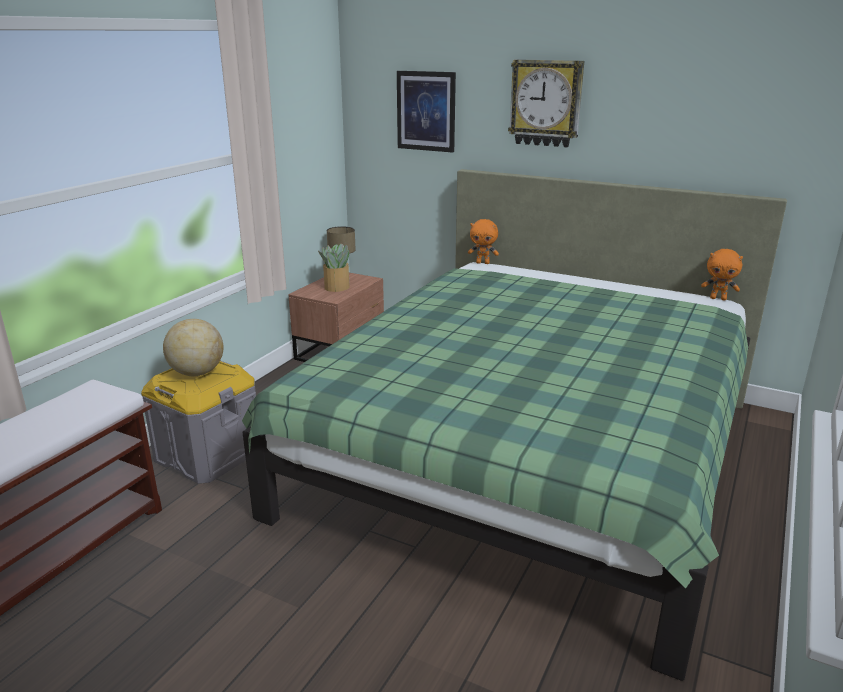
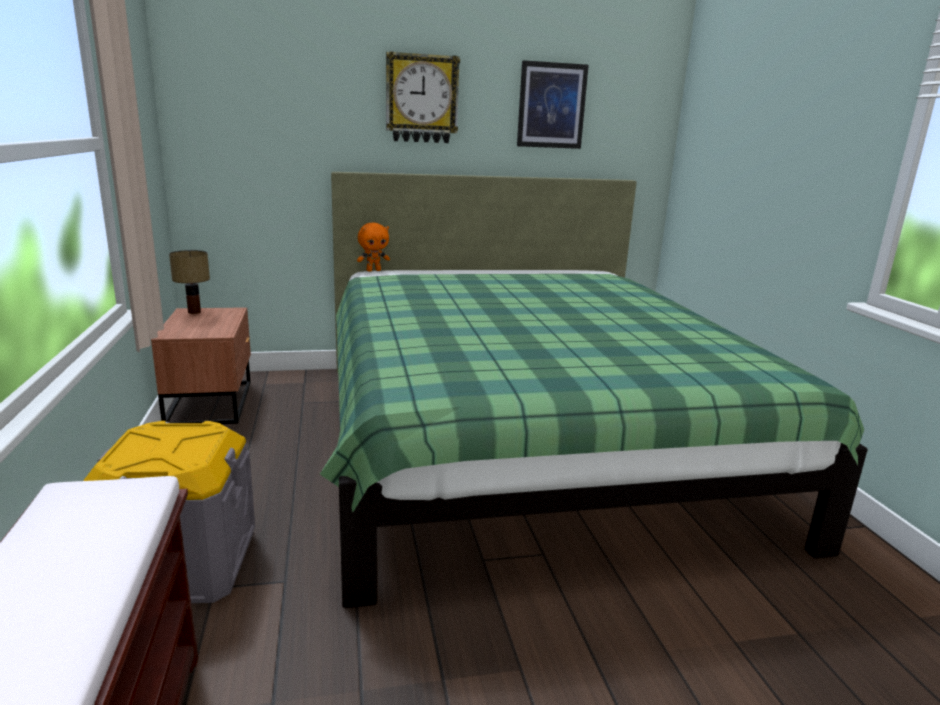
camera: 40 degrees left, 5 degrees down
(197, 373) = (163, 444): globe -> none
(336, 287) = (205, 323): potted plant -> none
(426, 111) = (281, 107): picture -> picture (551, 105)
(718, 298) = (596, 270): orange plush toy -> none

